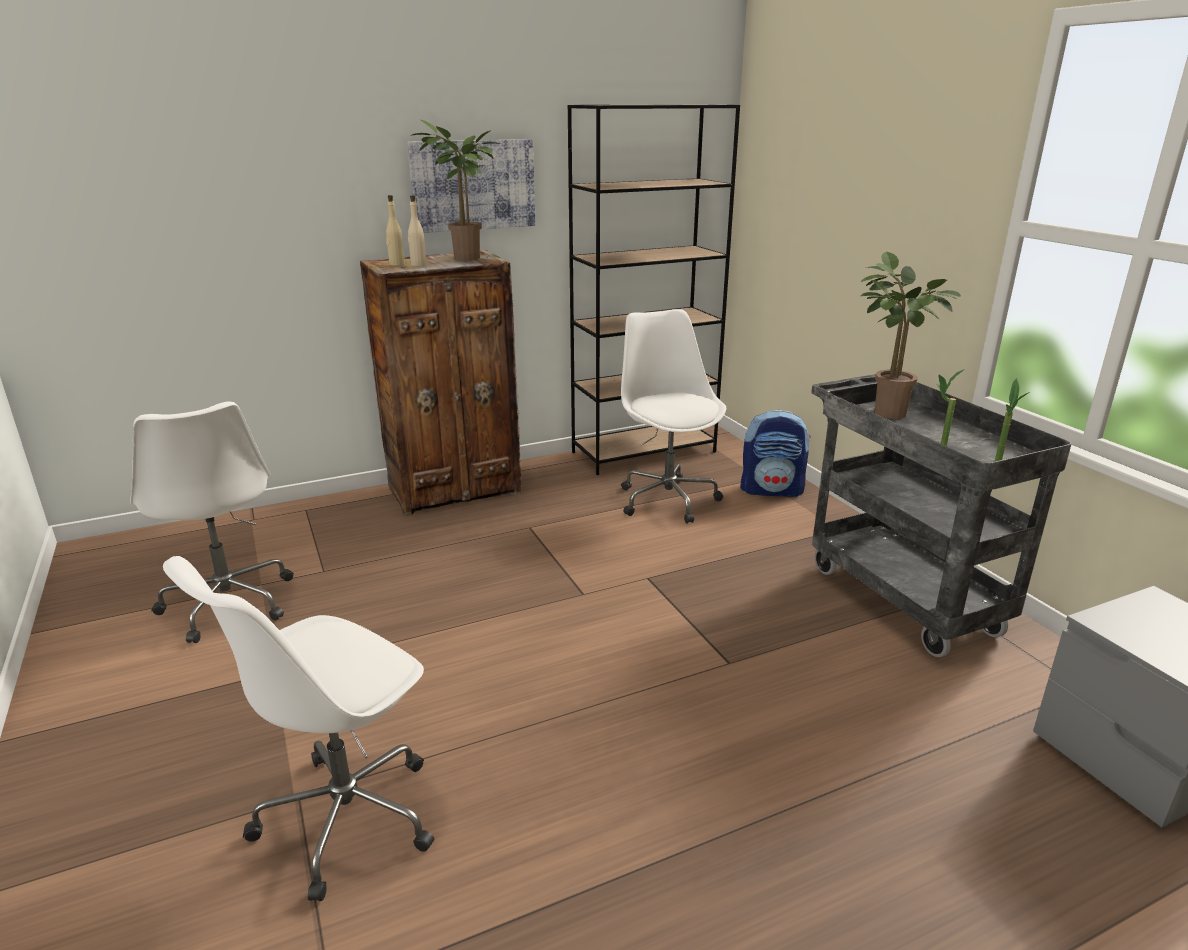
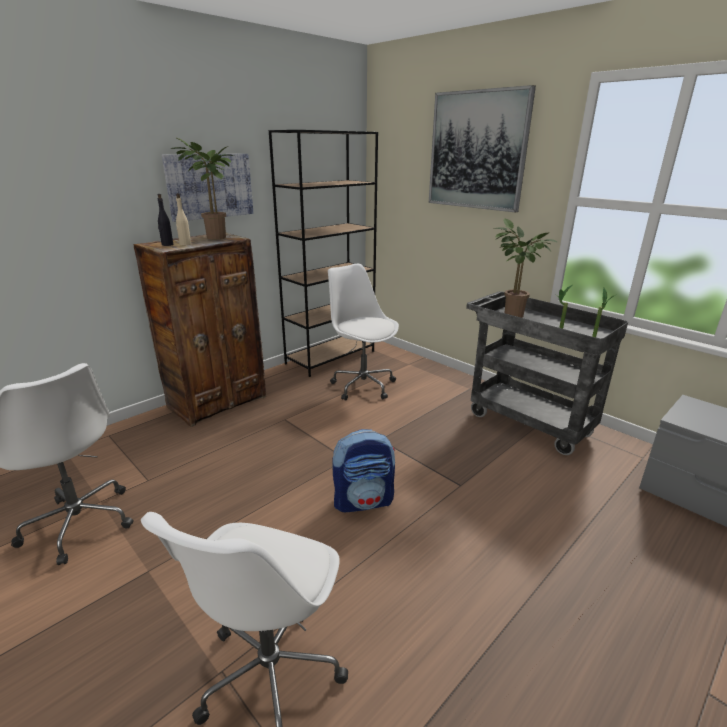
camera: 20 degrees left, 0 degrees up
(396, 264) = (167, 245): beige bottle -> black bottle
(772, 490) = (419, 370): backpack -> backpack (363, 501)
(884, 137) = (477, 151): none -> picture

